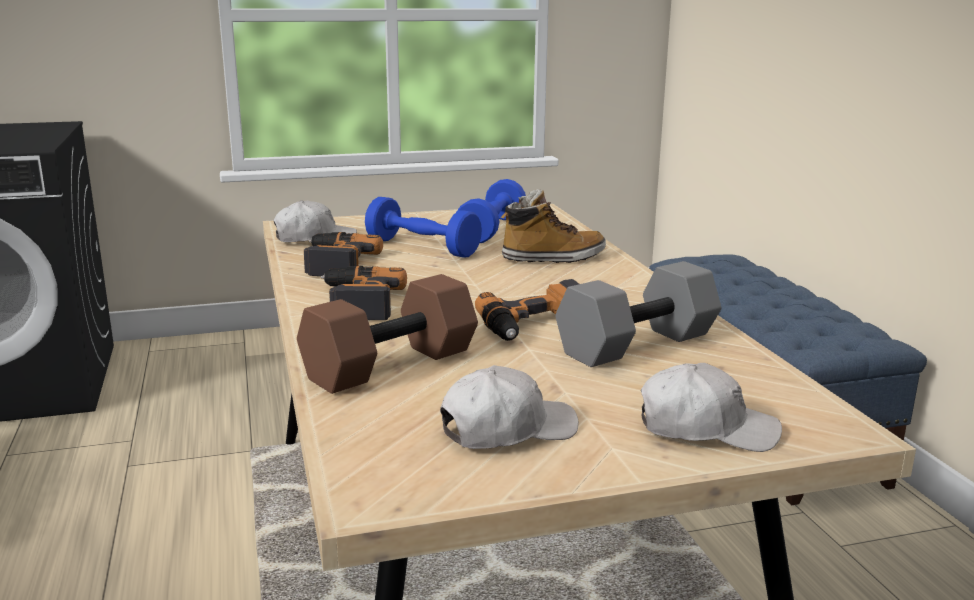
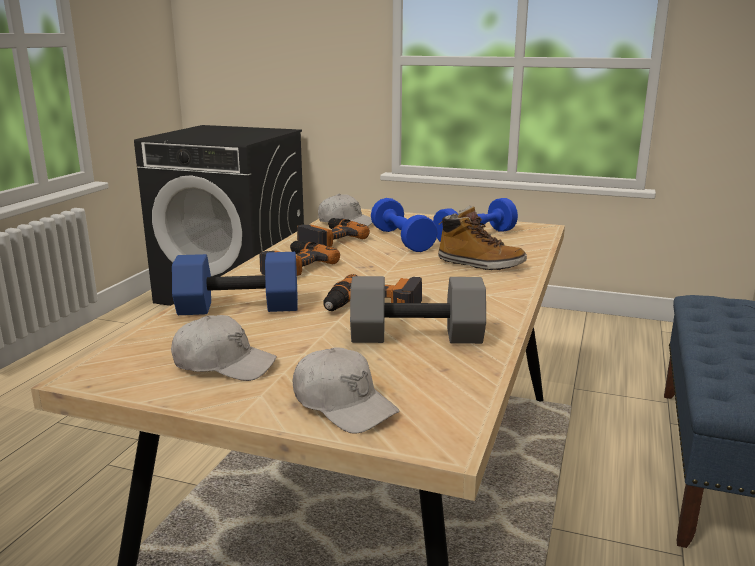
camera: 35 degrees right, 0 degrees up
(390, 366) = (237, 308): brown dumbbell -> blue dumbbell

